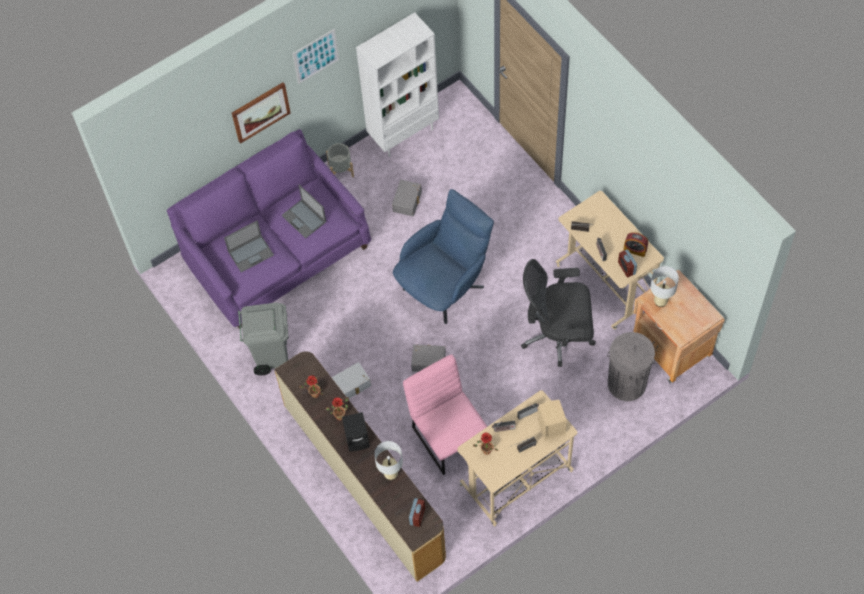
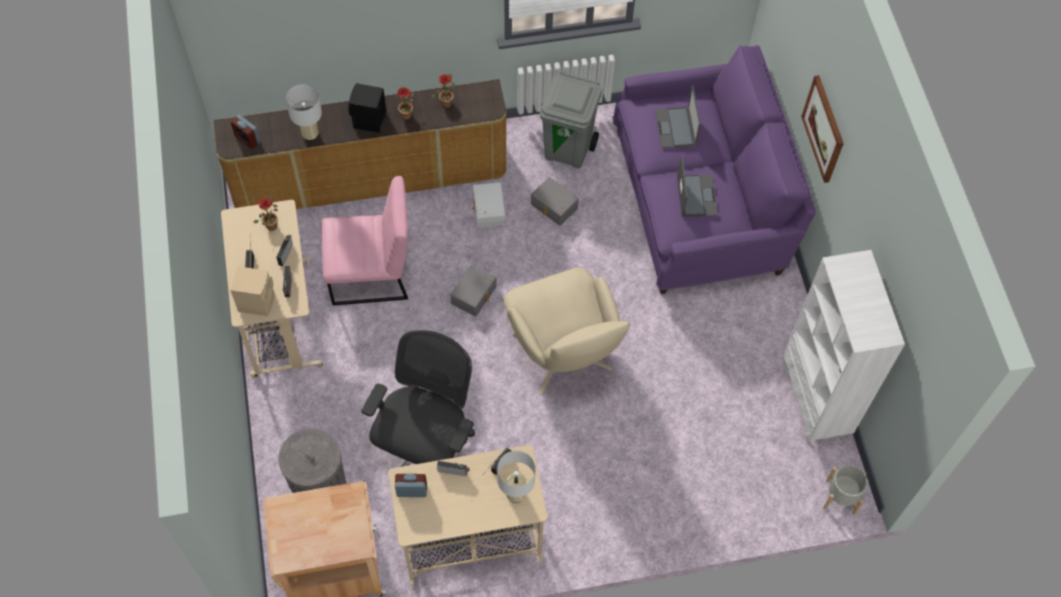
camera: 110 degrees right, 0 degrees up
(304, 219) = (696, 195): laptop -> laptop turned 105 degrees clockwise
(316, 56) = (864, 183): picture -> none
(340, 170) = (788, 310): grey planter -> grey planter (840, 496)
(408, 201) = (706, 365): grey storage box -> grey storage box (553, 206)
(445, 287) = (562, 354): blue armchair -> beige armchair
(635, 250) = (432, 515): alarm clock -> none
(660, 301) = (342, 508): white table lamp -> white table lamp (516, 494)

